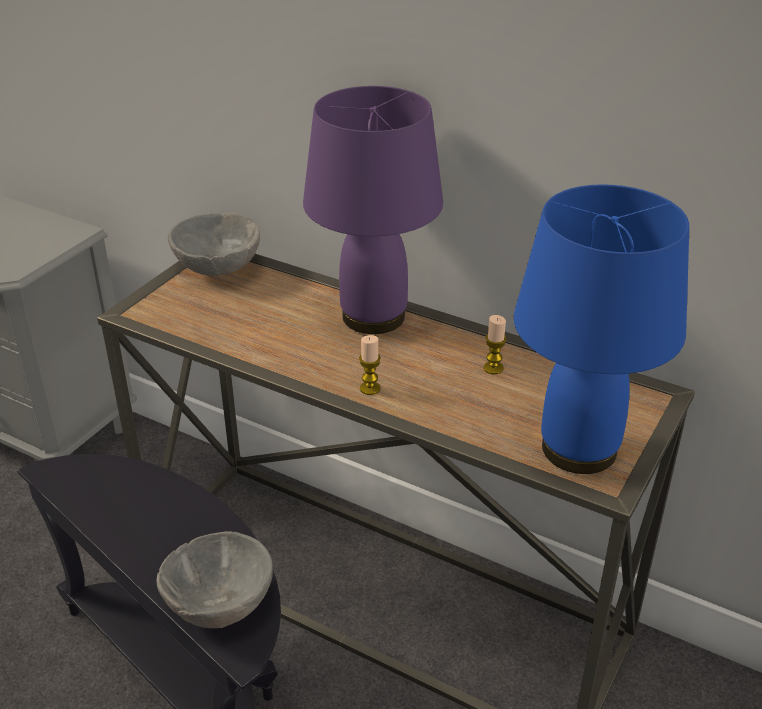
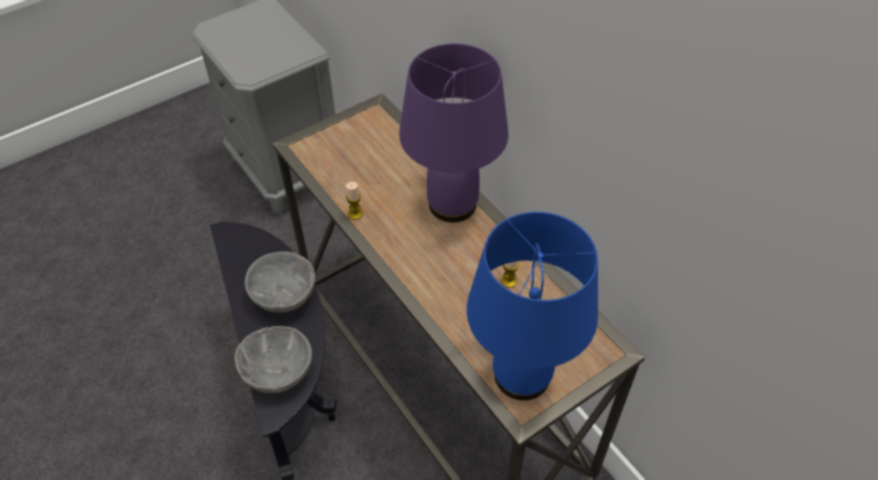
camera: 25 degrees right, 15 degrees up
(219, 268) = (373, 124): grey bowl -> grey bowl (286, 296)
(370, 388) = (412, 268): candle -> candle (355, 214)

